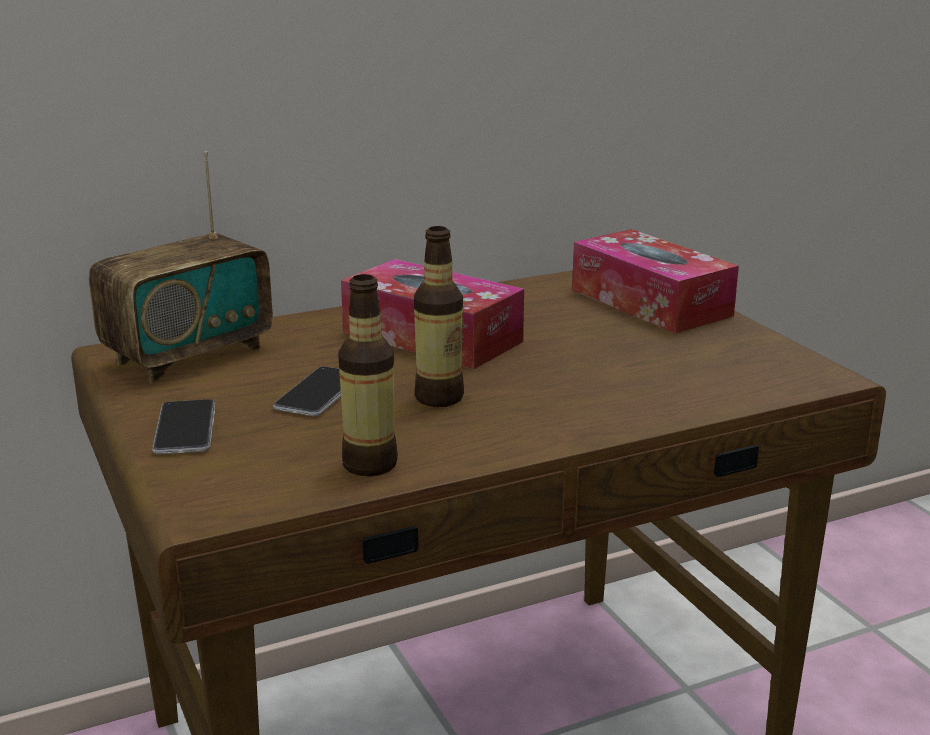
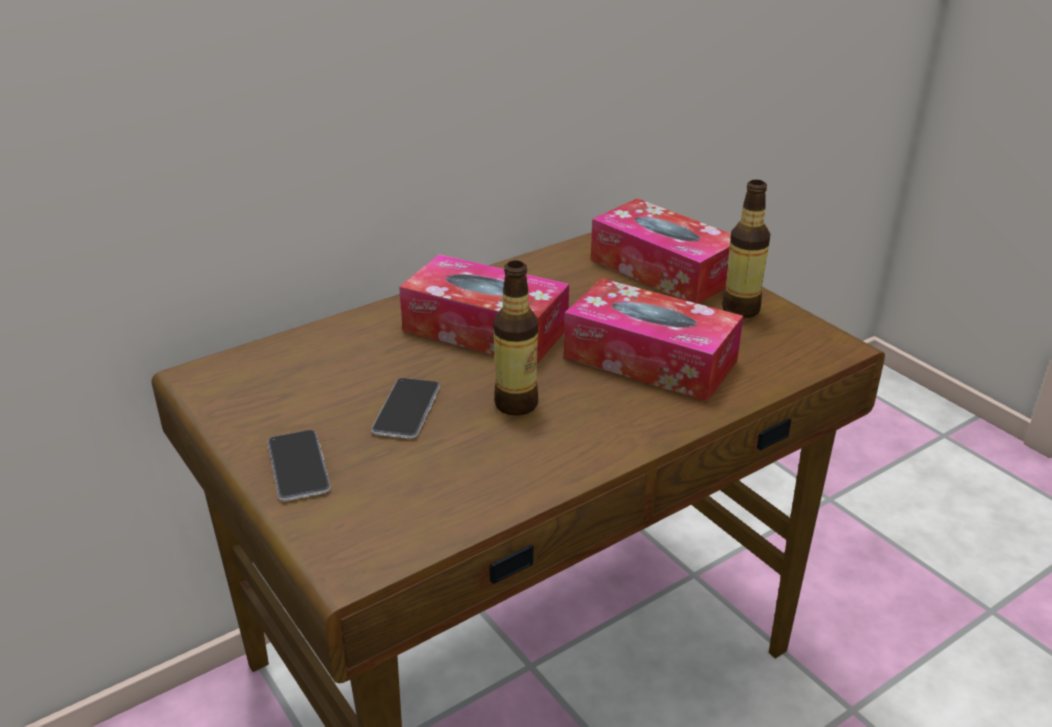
camera: 10 degrees left, 10 degrees up
(188, 356) = (268, 374): radio -> none
(369, 464) = (481, 491): bottle -> bottle (740, 309)
(604, 373) = (650, 359): none -> tissue box

